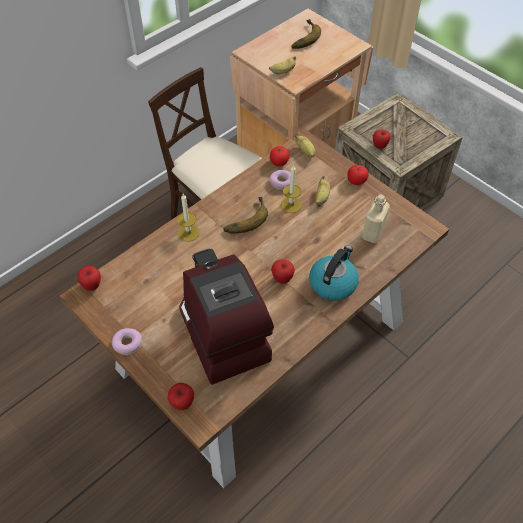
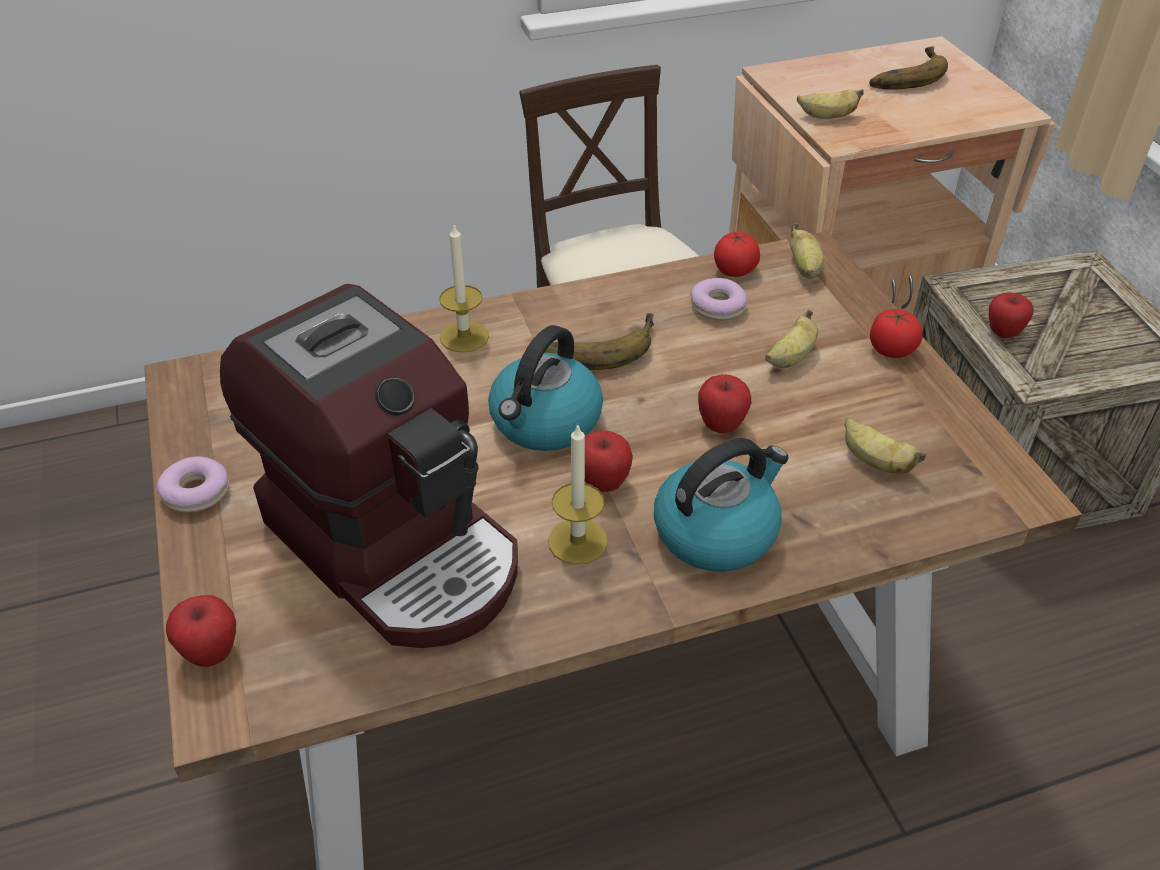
camera: 25 degrees right, 10 degrees down
(92, 285) = (215, 367): apple -> apple (721, 425)
(222, 334) = (397, 545): coffee machine -> coffee machine turned 135 degrees clockwise
(245, 261) = (545, 422): none -> kettle
(291, 205) = (712, 351): candle -> candle (578, 541)
(373, 233) = (874, 462): beige bottle -> banana

